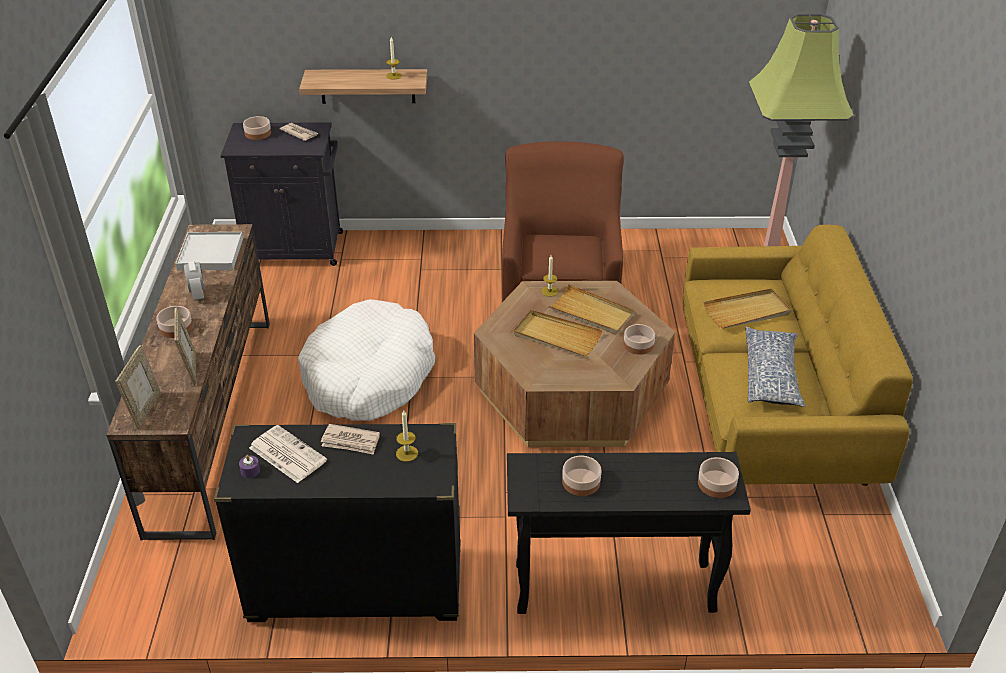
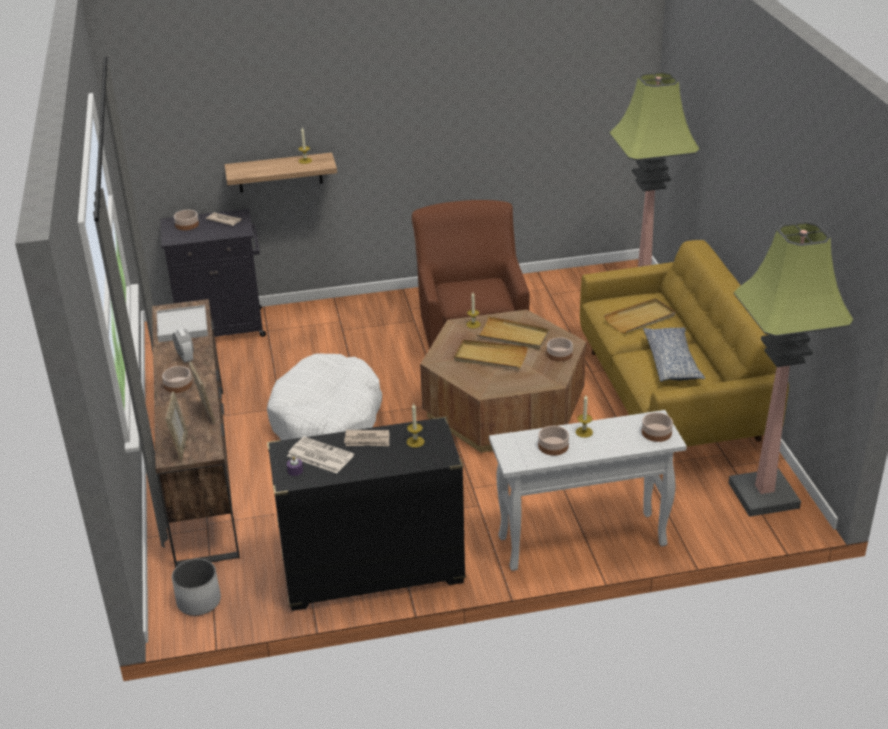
camera: 10 degrees left, 5 degrees down
(150, 589) = (198, 601): none -> white planter
(612, 588) = (580, 542): black console table -> white console table
(625, 468) = (584, 432): none -> candle
(855, 563) = (764, 496): none -> floor lamp

